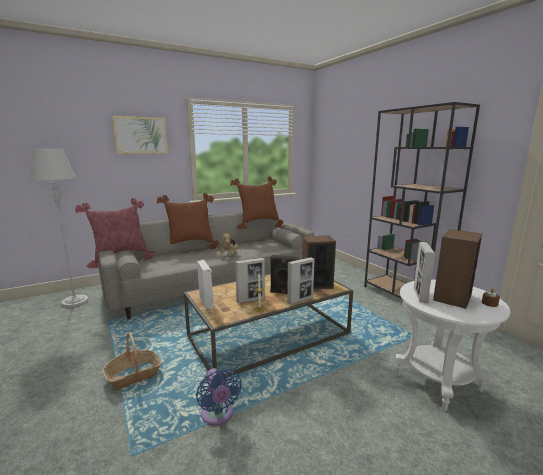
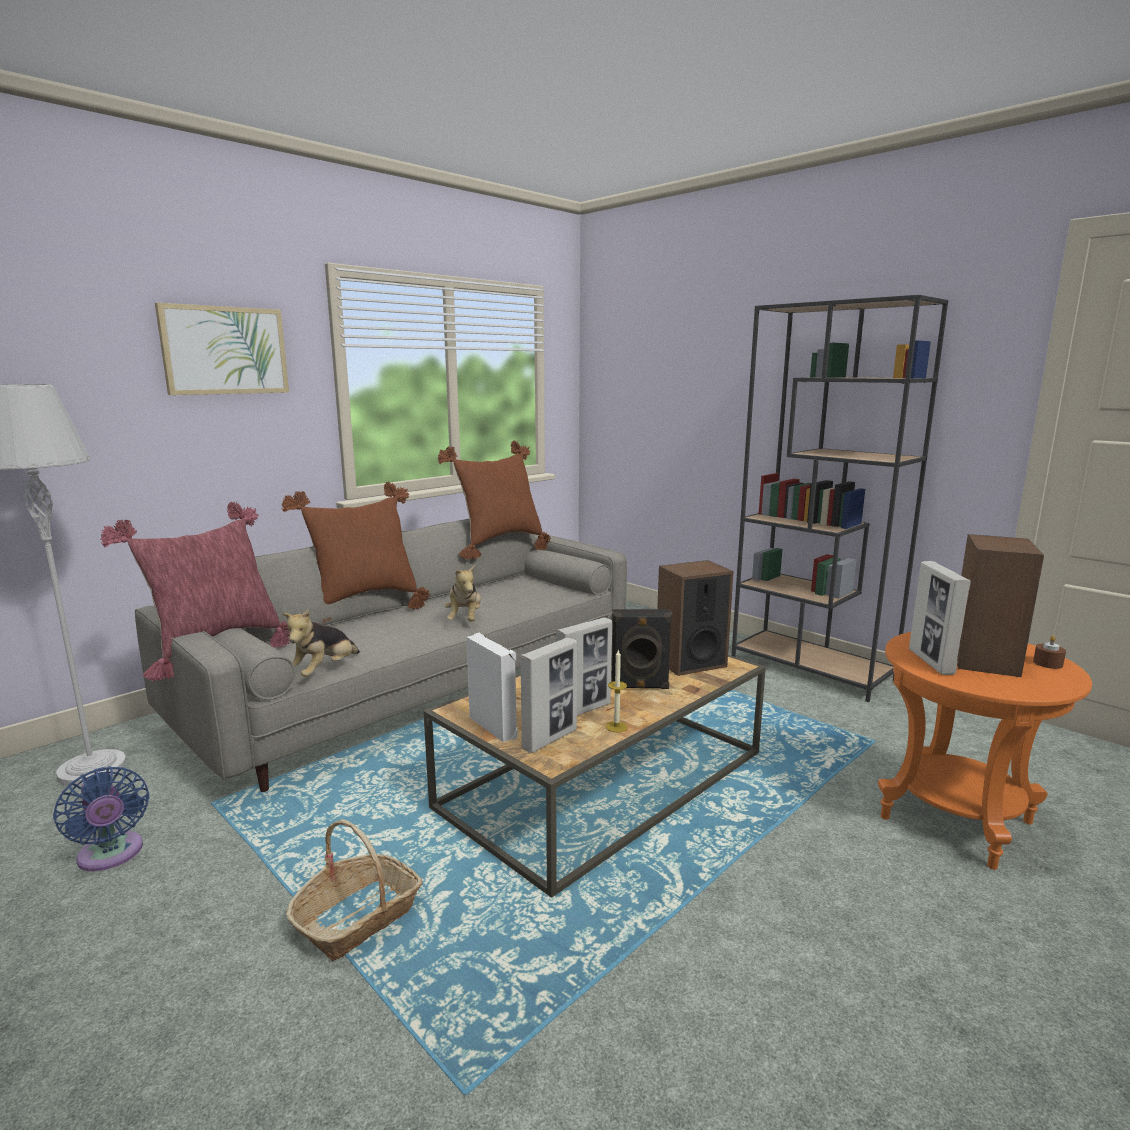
camera: 15 degrees left, 0 degrees up
(157, 271) = (324, 671): none -> plush toy
(218, 415) = (600, 966): blue fan -> blue fan (111, 855)
(300, 300) = (682, 698): picture frame -> picture frame (550, 739)
(438, 382) = (955, 820): white side table -> orange side table

